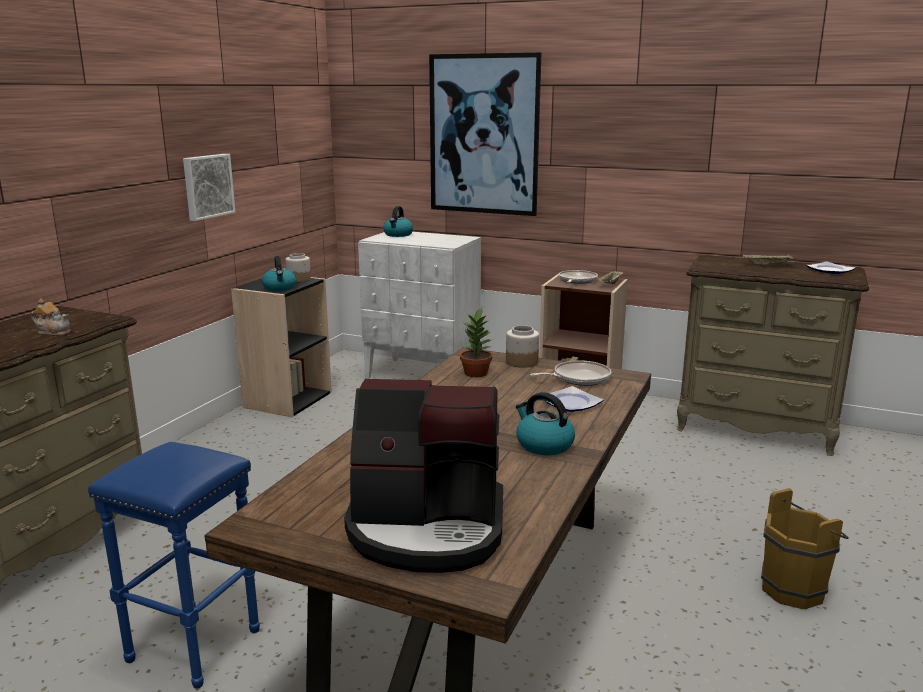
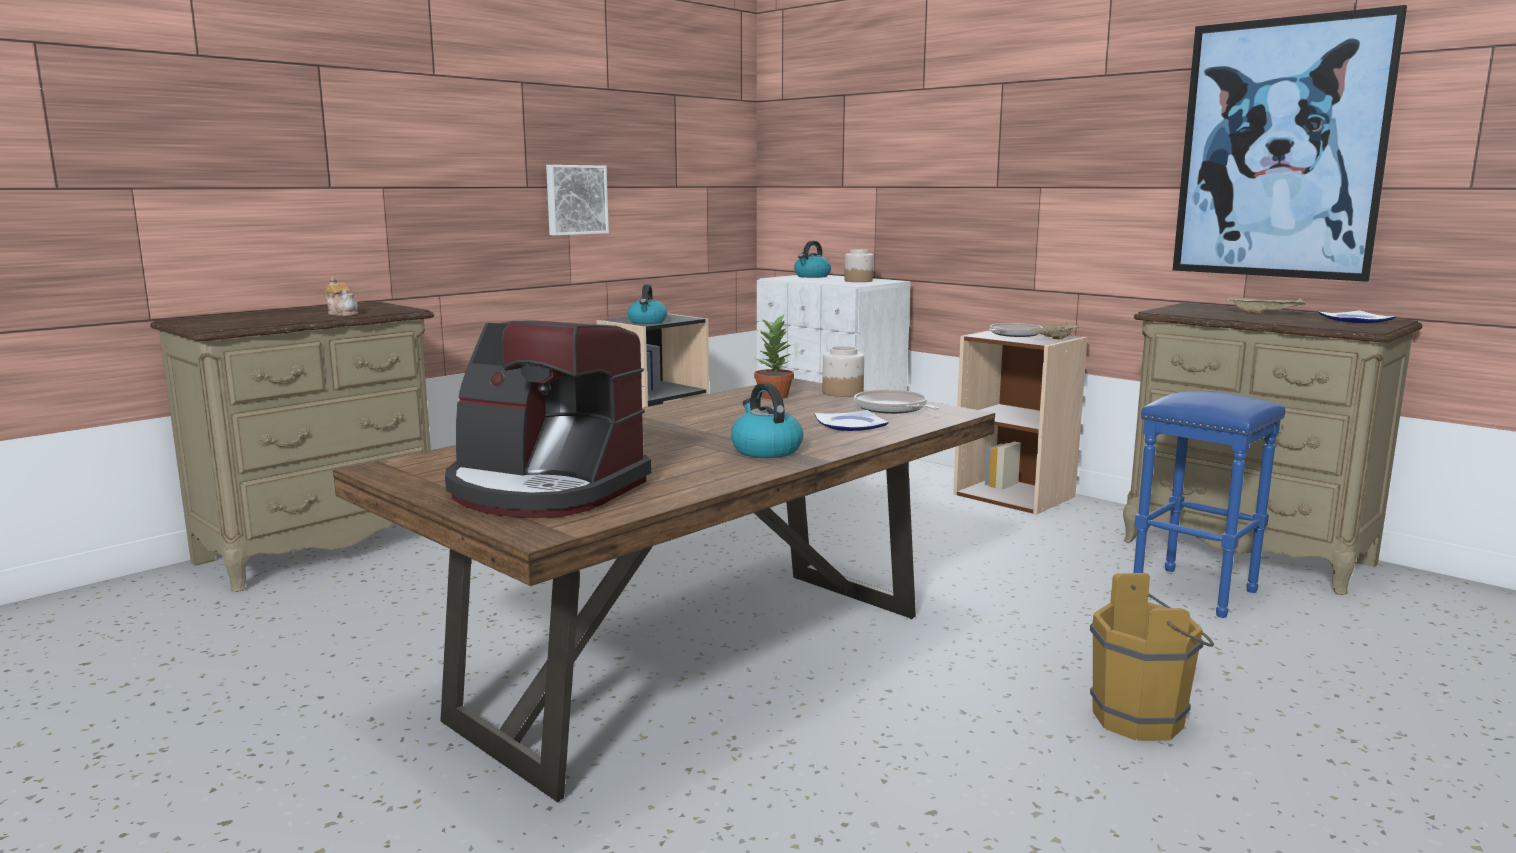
camera: 20 degrees right, 5 degrees down
(194, 642) = (391, 642): blue stool -> blue stool (1192, 590)
(299, 280) = (677, 317): jar -> jar (858, 281)
(484, 135) = (919, 151): picture -> picture (1280, 149)
(578, 378) = (892, 409): frying pan -> frying pan turned 120 degrees counterclockwise

